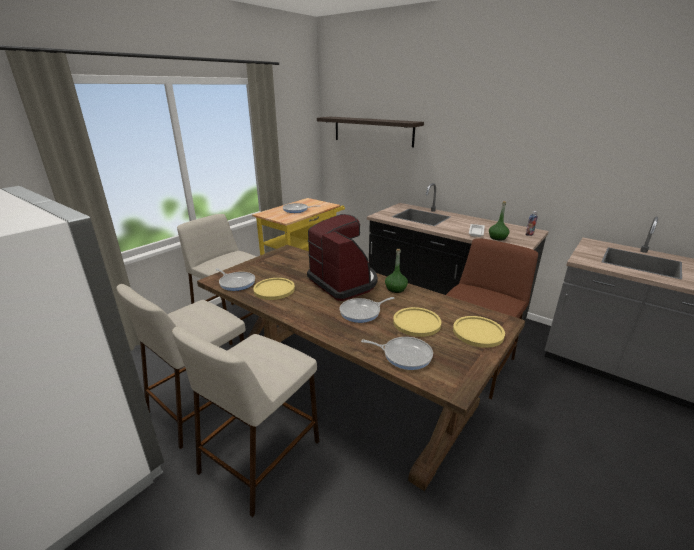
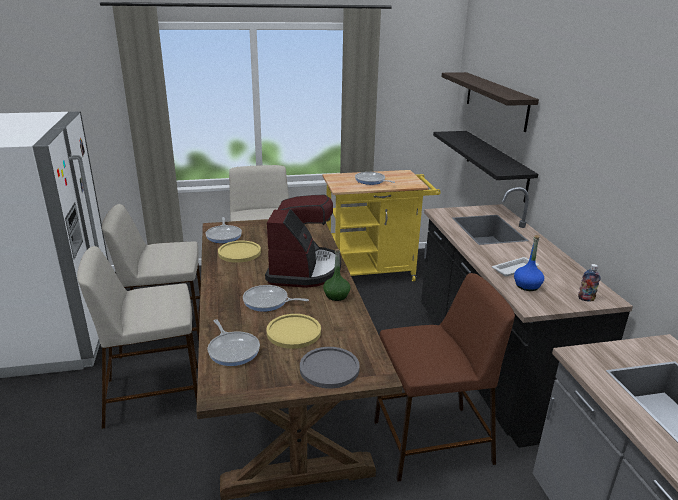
camera: 40 degrees right, 0 degrees up
(382, 177) = (495, 164): none -> black shelf
(478, 332) = (329, 368): yellow plate -> grey plate
(497, 238) = (527, 286): green bottle -> blue bottle

